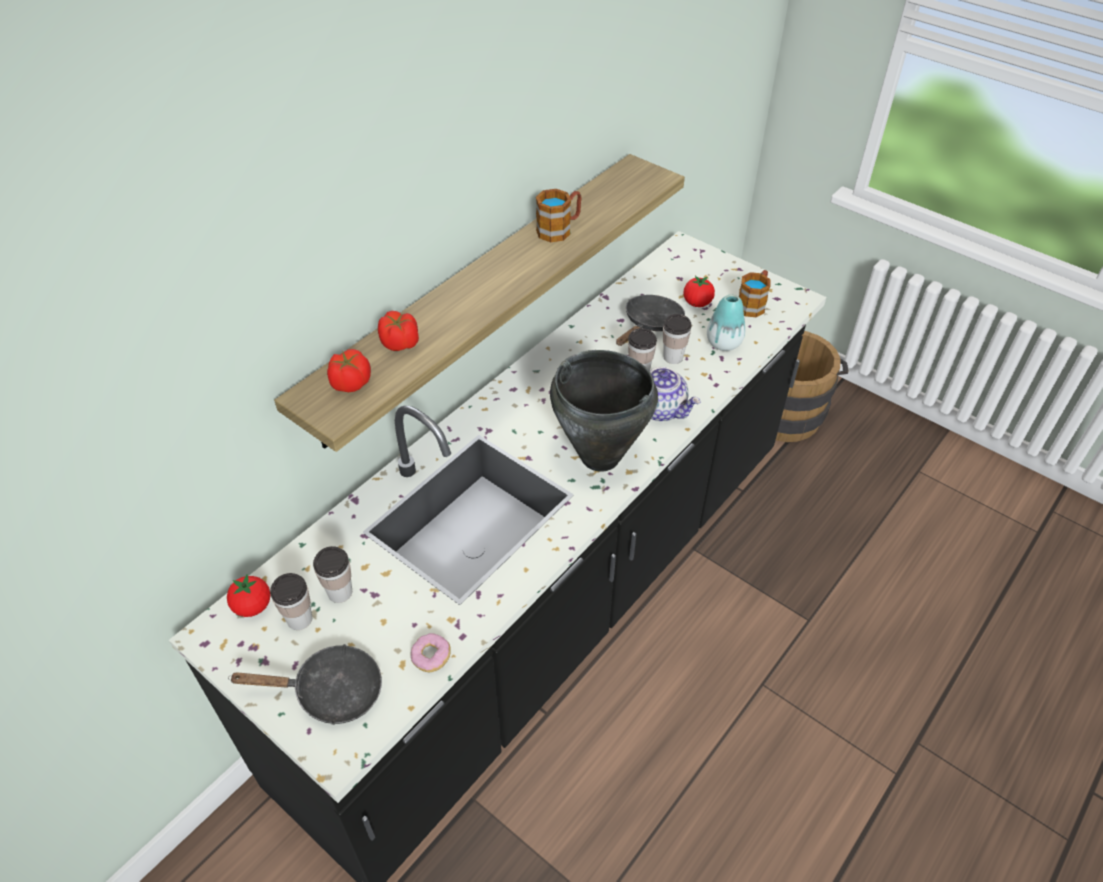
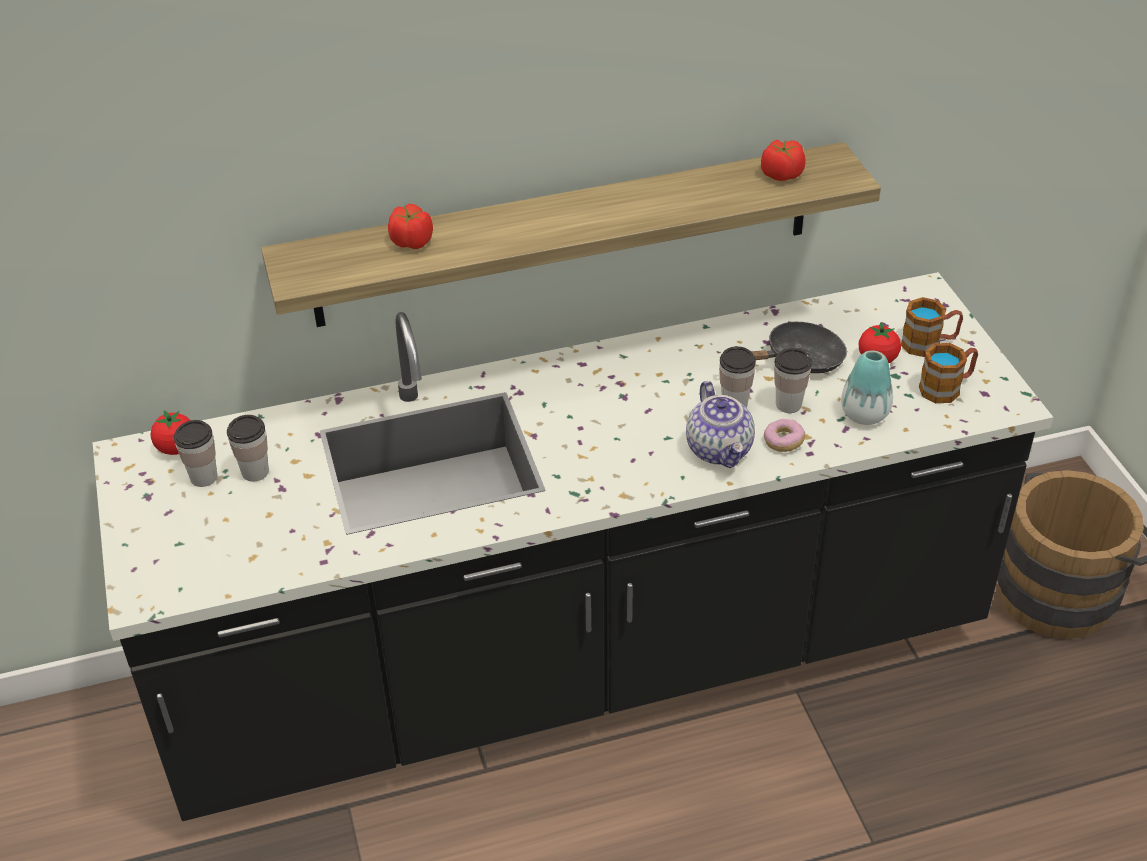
camera: 35 degrees right, 5 degrees down
(330, 692) = (176, 548): black frying pan -> none
(351, 383) = (335, 259): tomato -> tomato (781, 174)
(431, 657) = (281, 564): donut -> donut (783, 442)
(559, 229) = (677, 193): mug -> mug (929, 344)
(600, 457) = (607, 468): black cooking pot -> none

